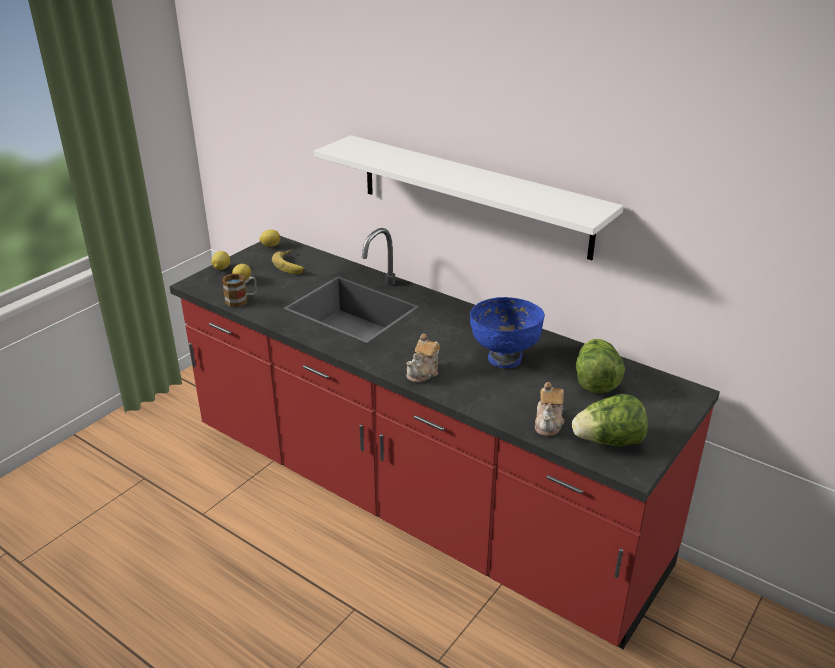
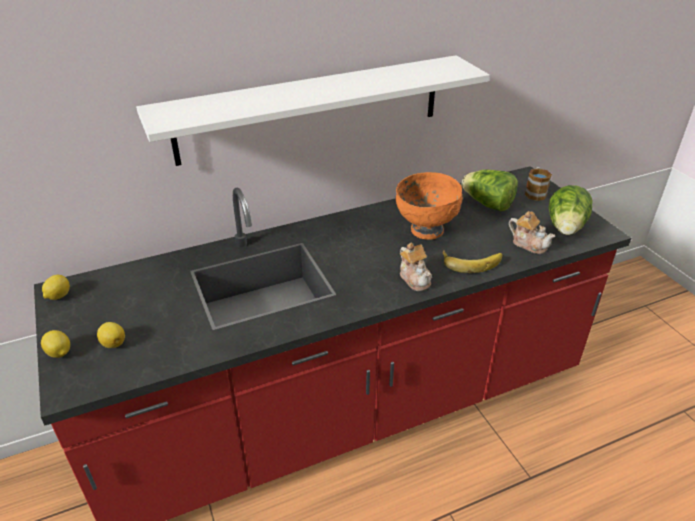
camera: 60 degrees left, 5 degrees up
(241, 300) = (158, 358): mug -> mug (535, 192)
(292, 265) = (126, 294): banana -> banana (471, 261)
(504, 358) = (425, 230): blue bowl -> orange bowl

